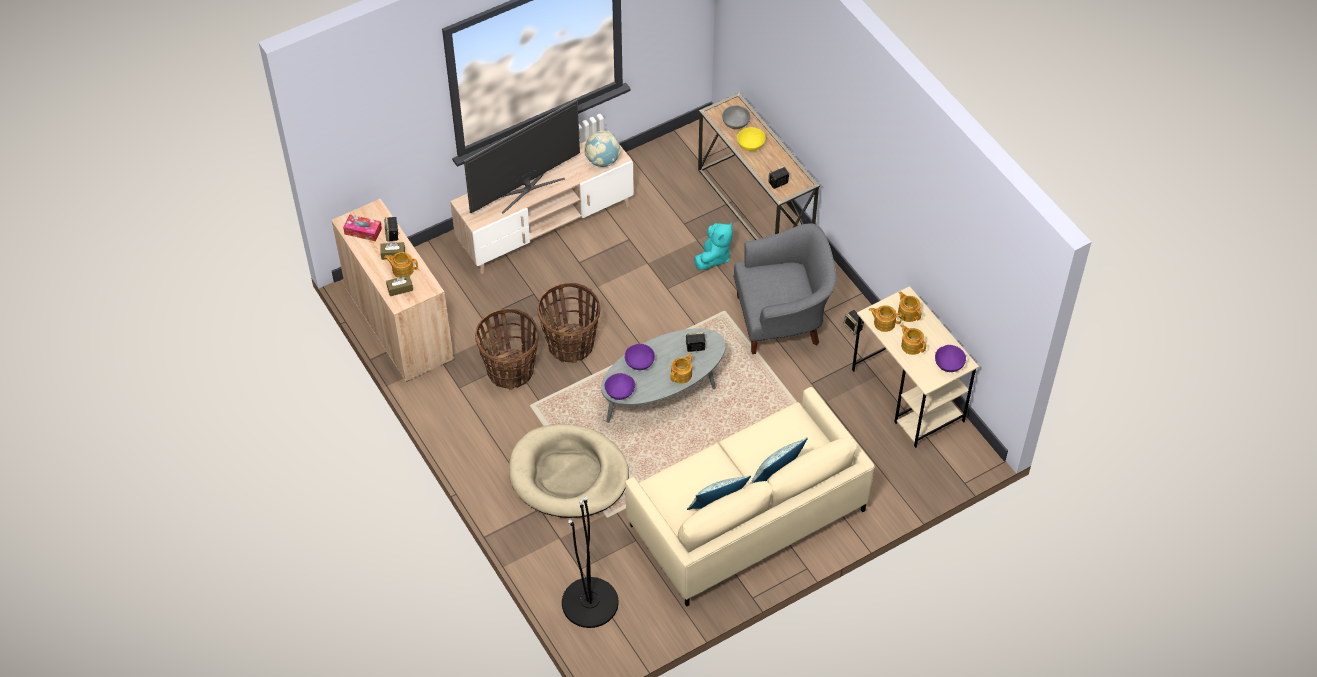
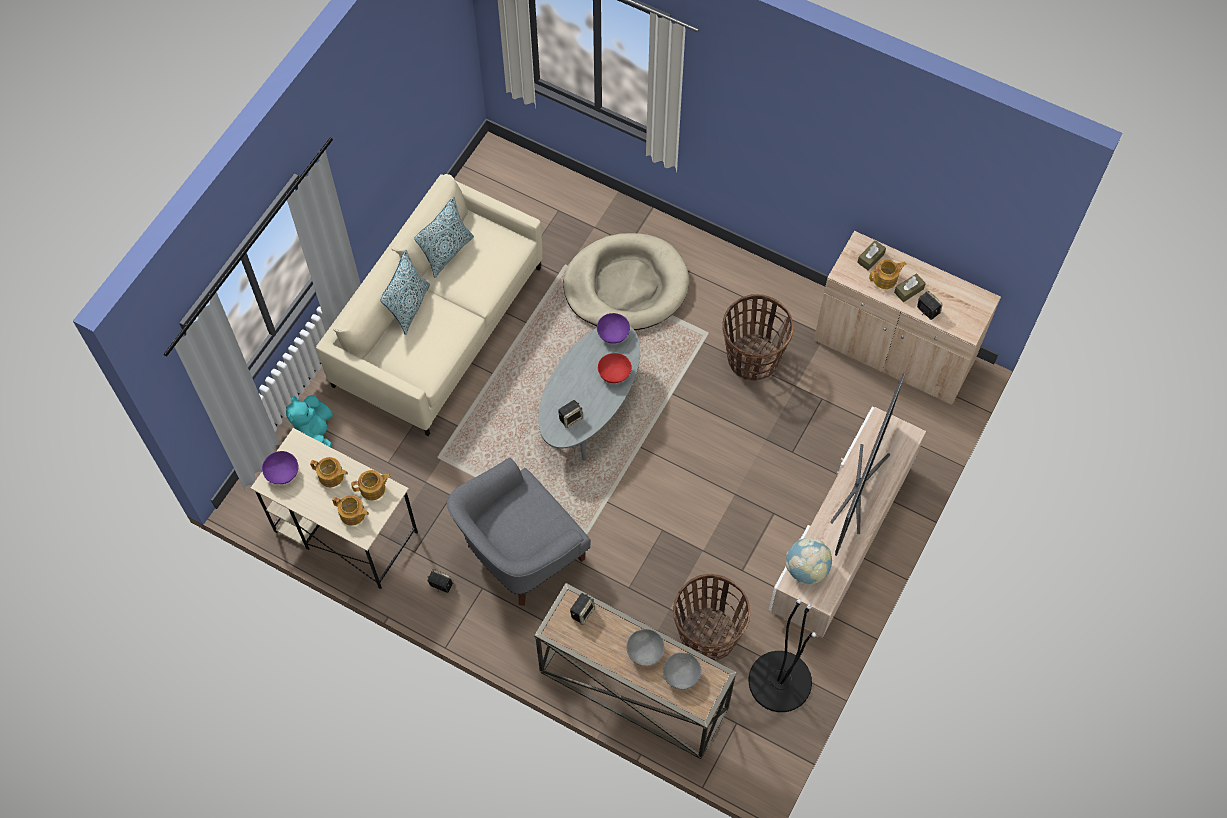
camera: 150 degrees right, 10 degrees up
(363, 231) = (959, 300): tissue box -> none
(571, 344) = (715, 415): basket -> basket (707, 635)
(590, 602) = (531, 187): black floor lamp -> black floor lamp (780, 681)
(639, 363) = (614, 373): purple bowl -> red bowl
(682, 374) = (565, 382): teapot -> none
(713, 257) = (638, 596): turquoise plush toy -> turquoise plush toy (316, 433)
(750, 145) = (645, 652): yellow bowl -> grey bowl

